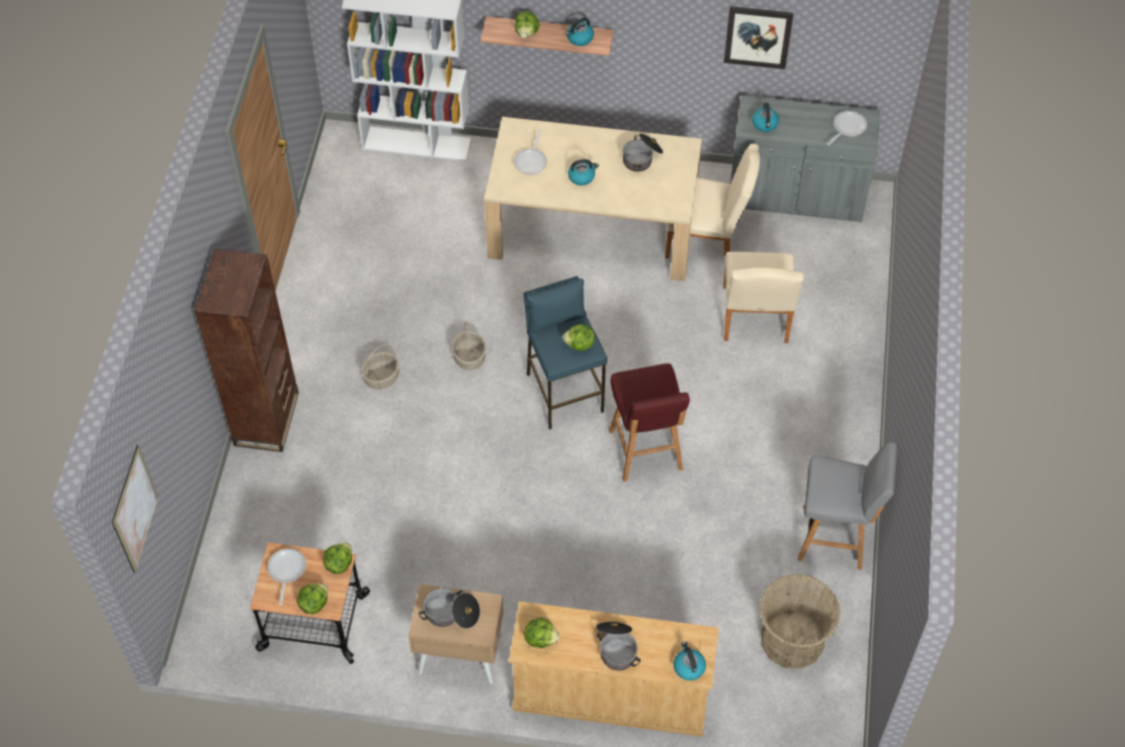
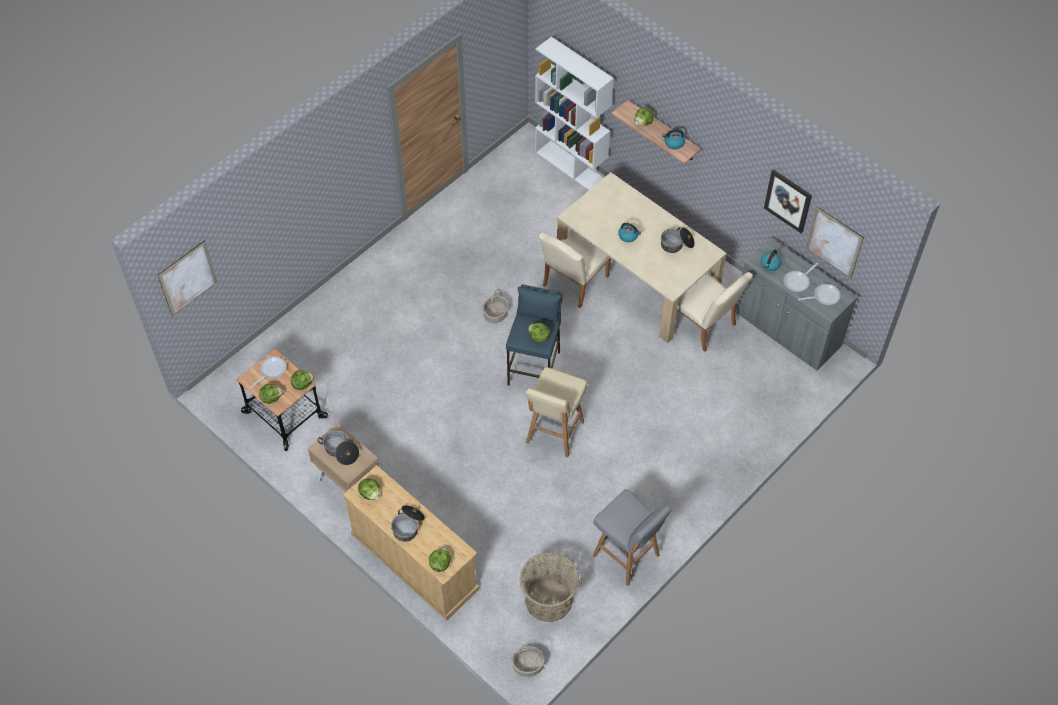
camera: 35 degrees right, 0 degrees up
(267, 419) = (351, 283): brown bookcase -> none
(381, 378) = (435, 297): basket -> basket (527, 665)
(531, 161) = (605, 209): frying pan -> frying pan (798, 281)
(645, 452) = (554, 433): red stool -> beige stool
(688, 667) = (440, 563): kettle -> lettuce
(755, 319) = (692, 392): beige chair -> beige chair (573, 283)
(834, 58) = (834, 242): none -> picture

